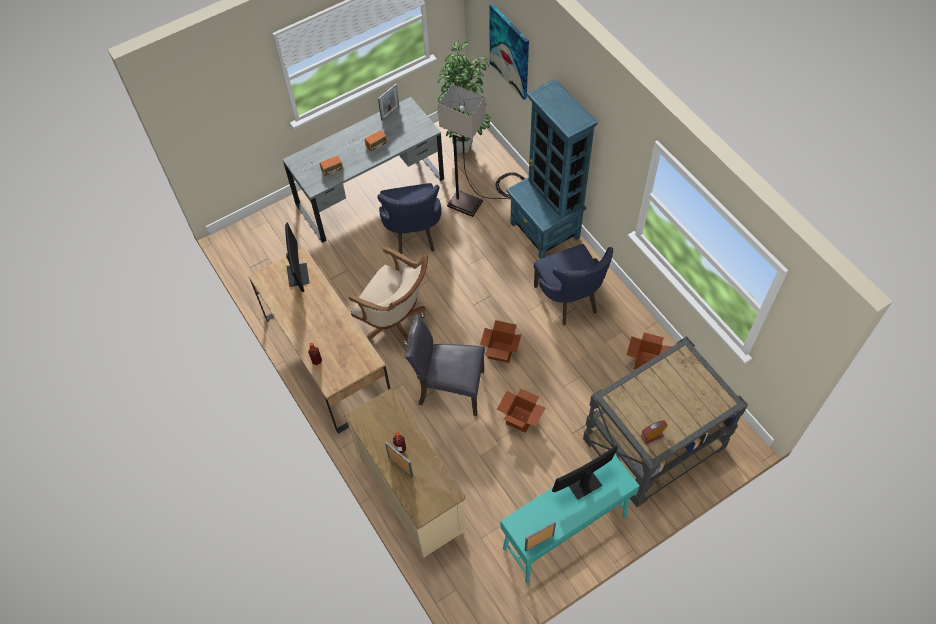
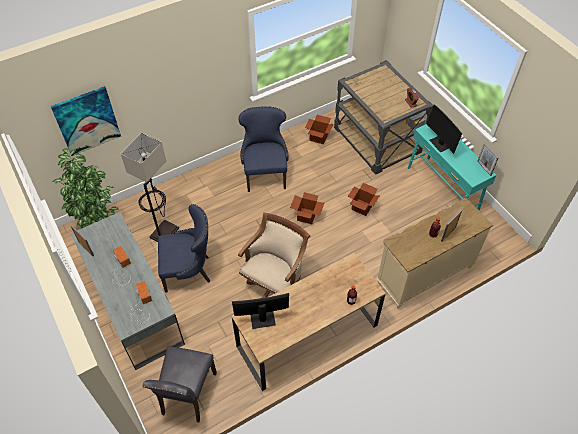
camera: 90 degrees left, 5 degrees down
(449, 389) = (337, 249): grey chair -> grey chair (187, 394)
(544, 231) = (201, 184): blue cabinet -> none
(569, 299) = (265, 173): blue chair -> blue chair turned 75 degrees counterclockwise

